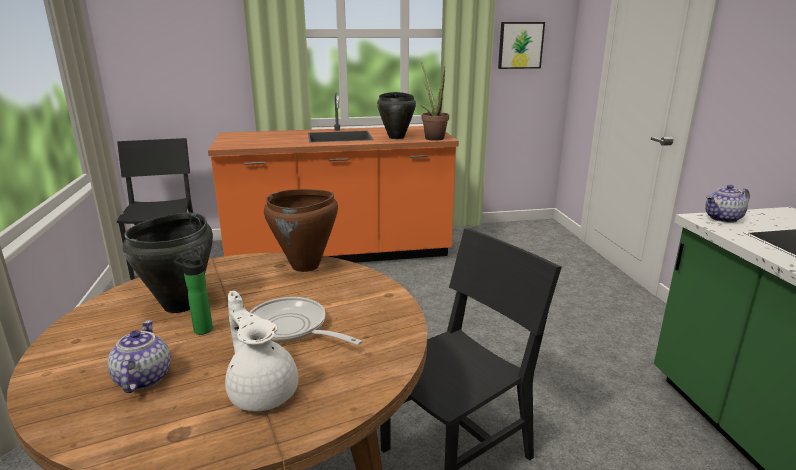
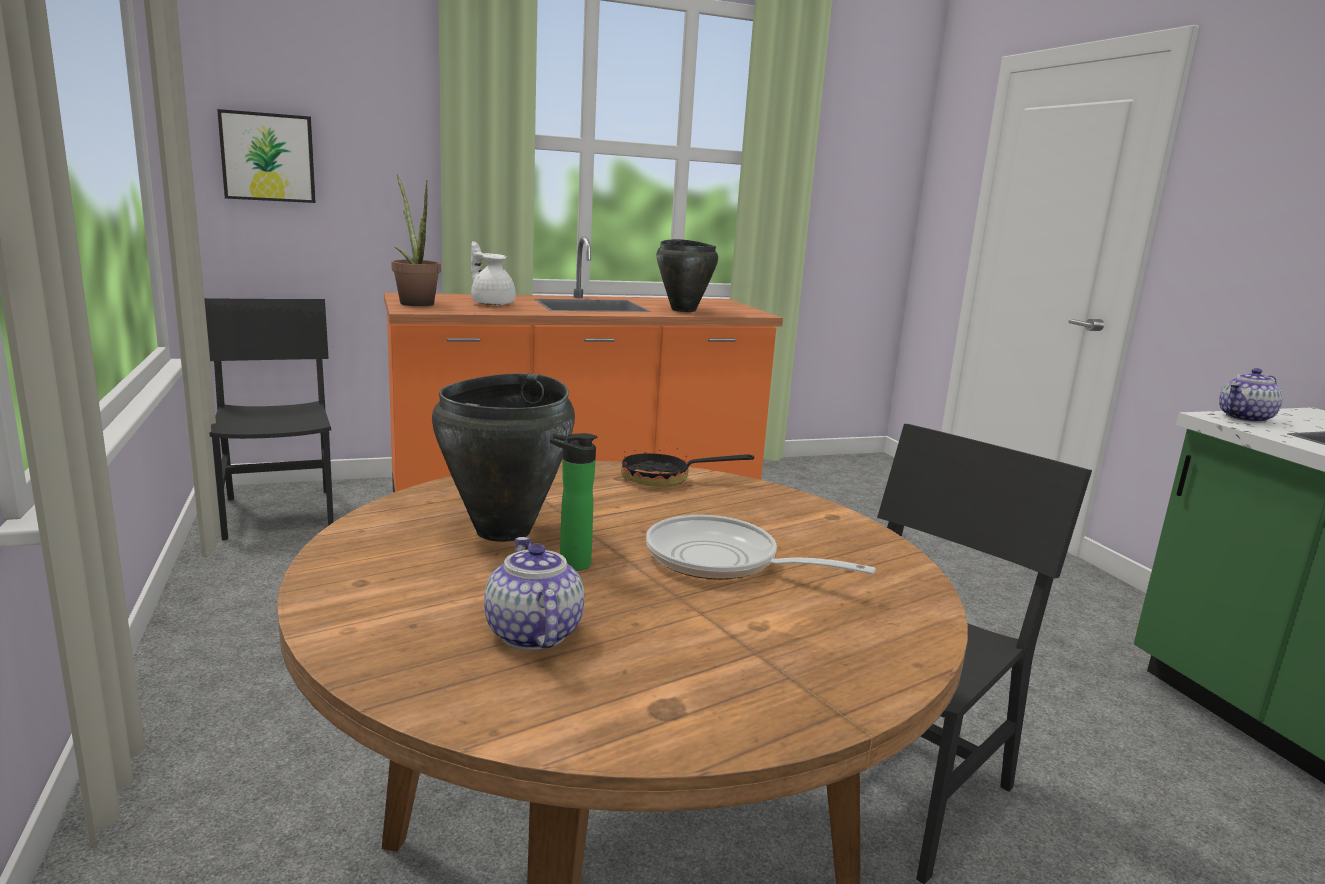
camera: 10 degrees left, 5 degrees down
(262, 391) = (753, 646): white teapot -> white teapot (492, 304)
(305, 266) = (666, 479): brown cooking pot -> frying pan
(432, 137) = (739, 312): potted plant -> potted plant (414, 302)
(520, 45) = (848, 185): picture -> picture (268, 157)

